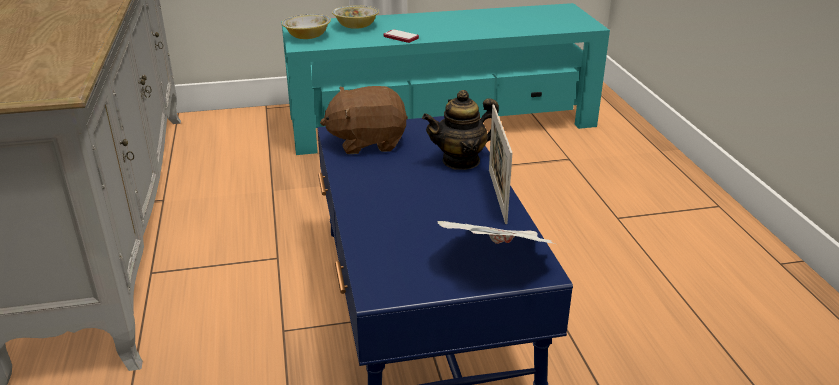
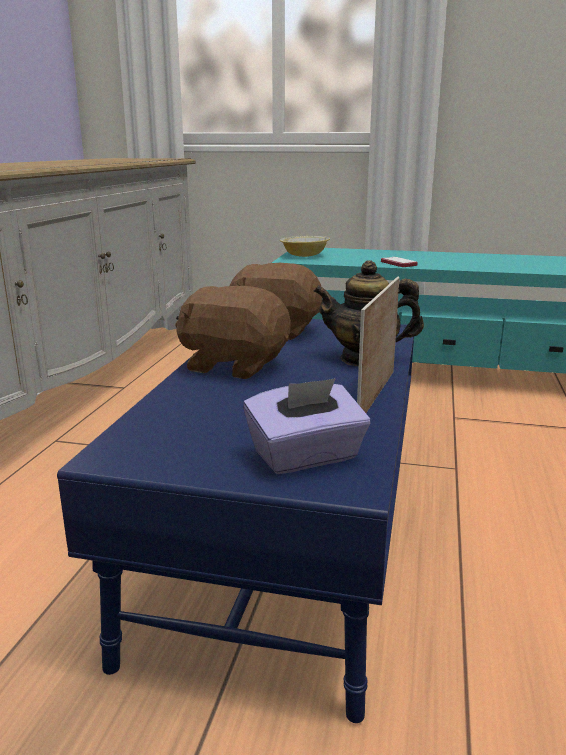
camera: 25 degrees right, 10 degrees down
(356, 27) = (360, 254): bowl -> none
(374, 188) = (234, 365): none -> brown plush toy
(498, 258) = (306, 457): newspaper -> purple tissue box

